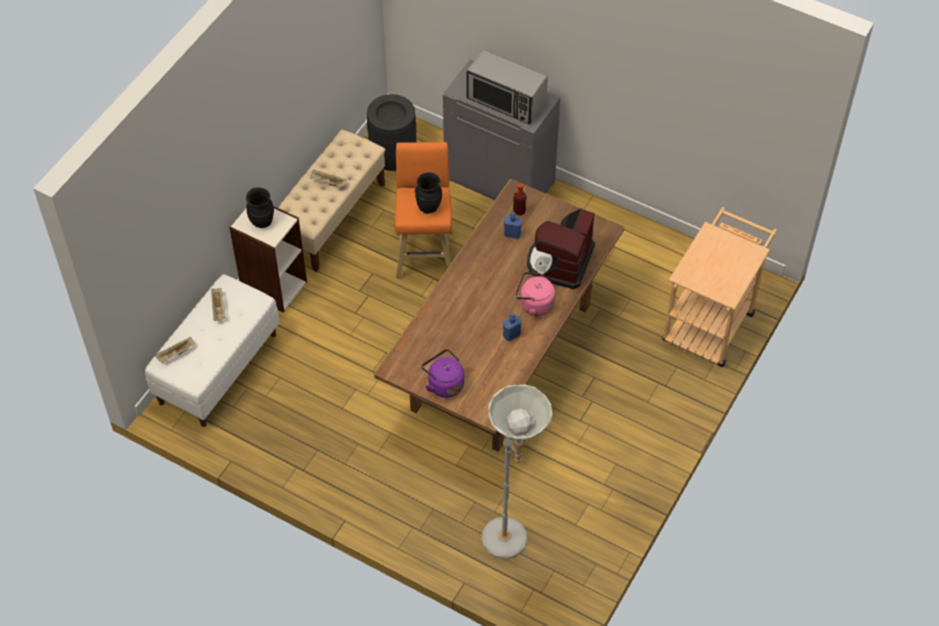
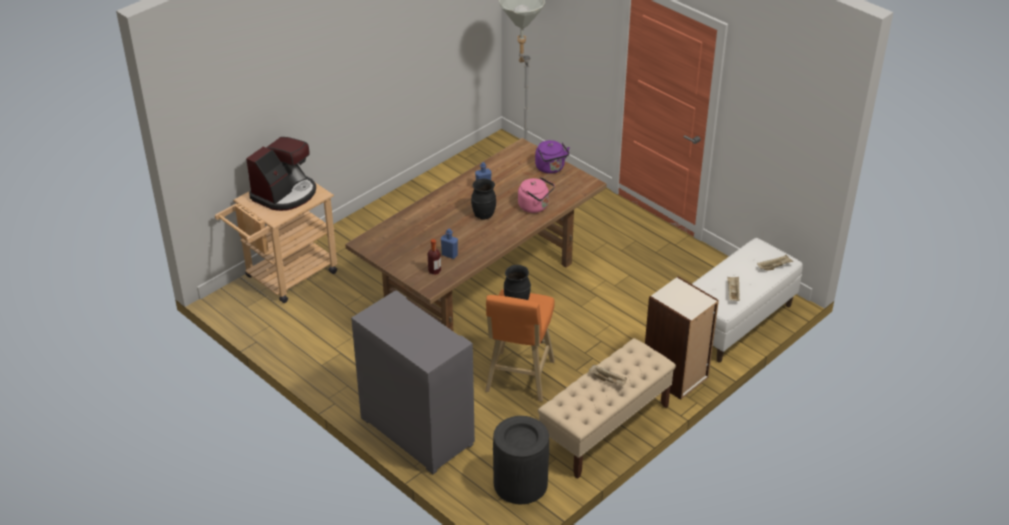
camera: 165 degrees left, 15 degrees down
(262, 222) = (685, 299): black vase -> black vase (483, 215)
(506, 101) = (409, 323): microwave -> none
(534, 304) = (455, 203): pink kettle -> pink kettle (535, 206)
(560, 262) = (417, 228): coffee machine -> coffee machine (285, 194)

